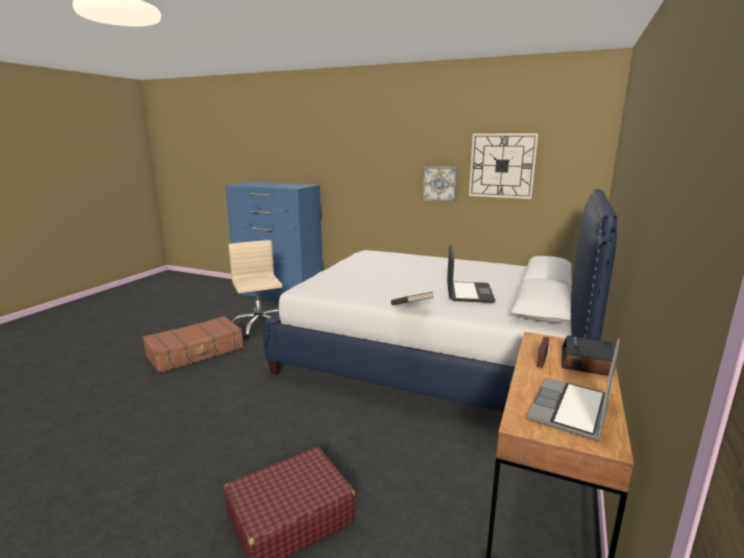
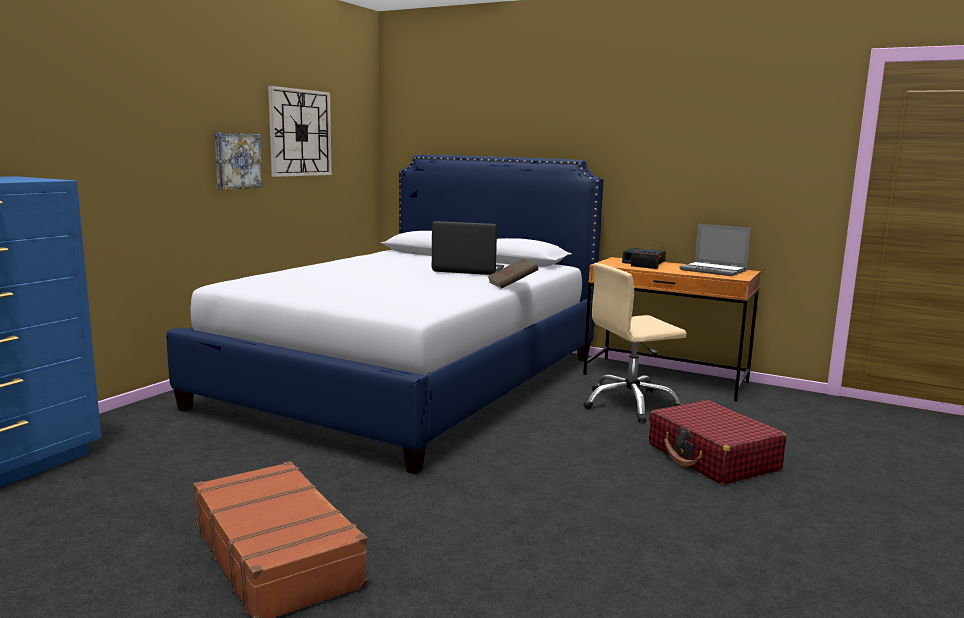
camera: 85 degrees left, 5 degrees down
(259, 326) = (186, 493): beige office chair -> beige office chair (630, 404)

